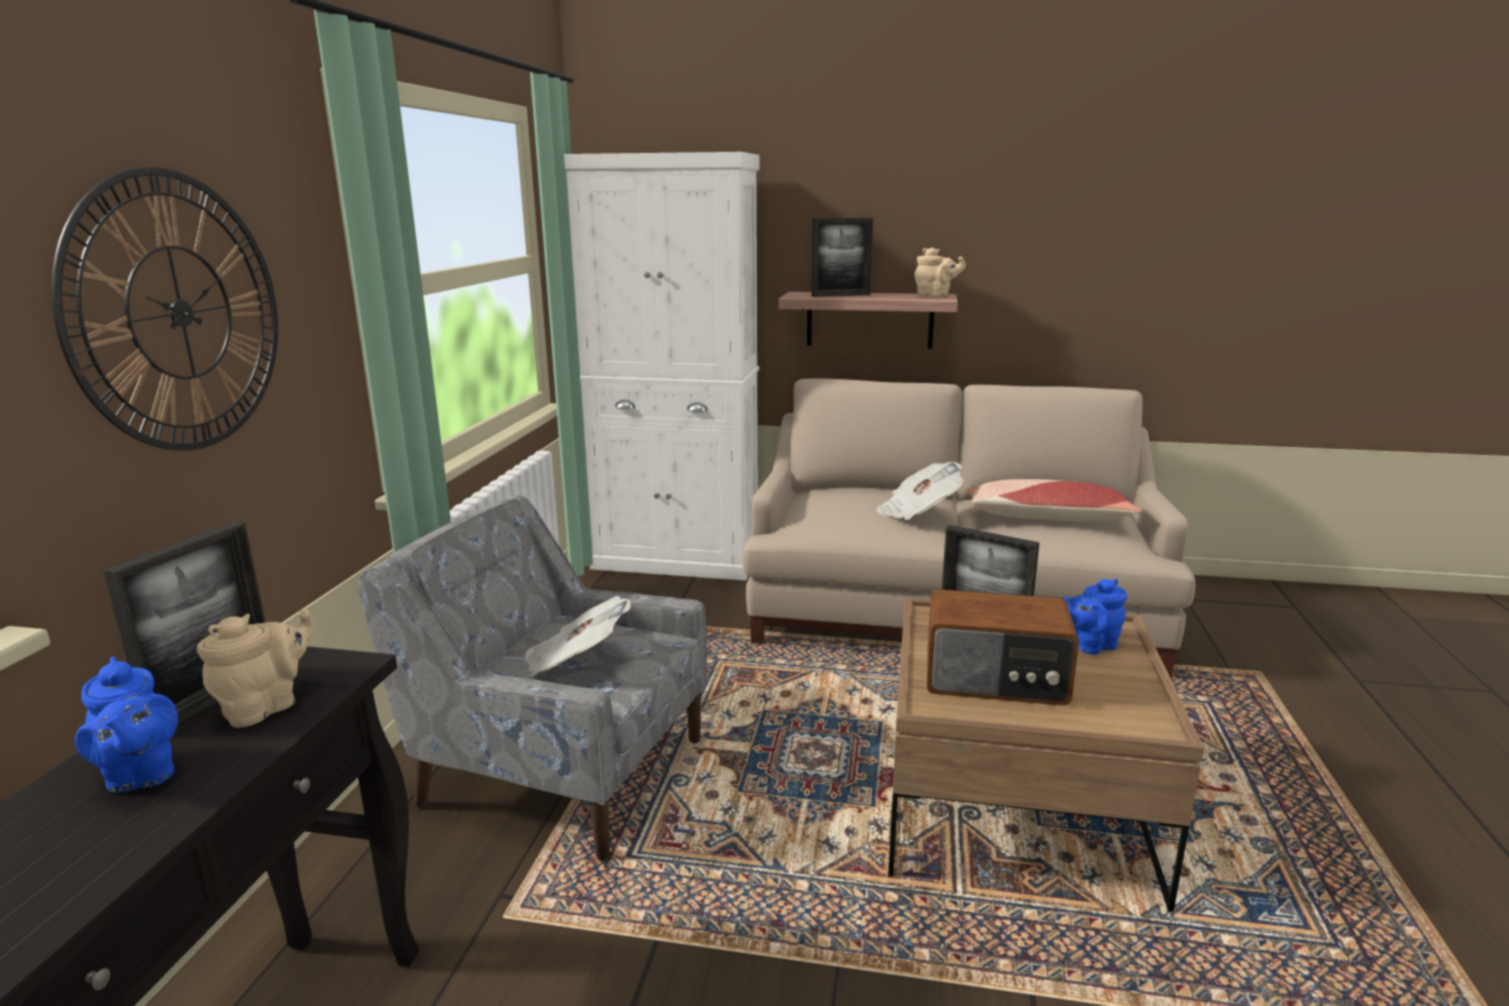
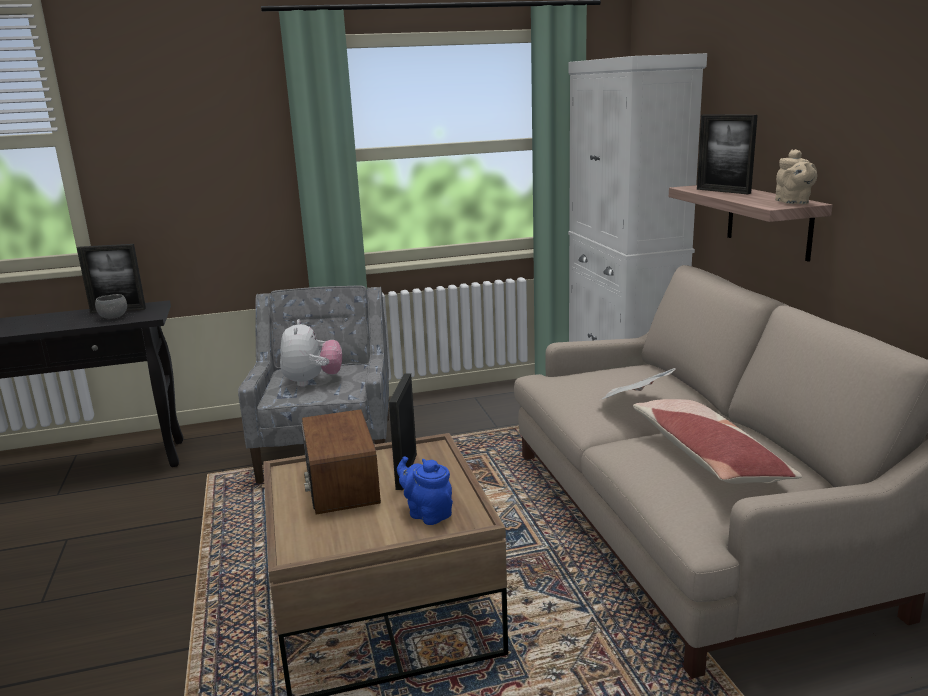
camera: 65 degrees right, 0 degrees up
(140, 775) = (64, 319): blue teapot -> none
(180, 313) = (195, 158): wall clock -> none
(266, 707) = (113, 317): beige teapot -> grey bowl
(576, 662) = (312, 381): newspaper -> plush toy

